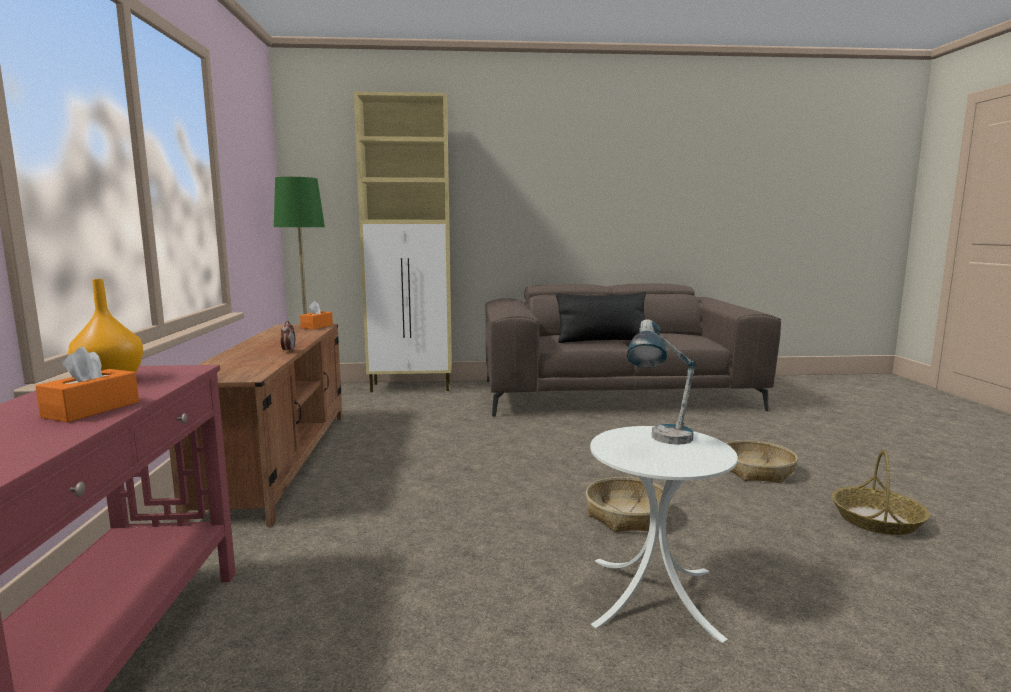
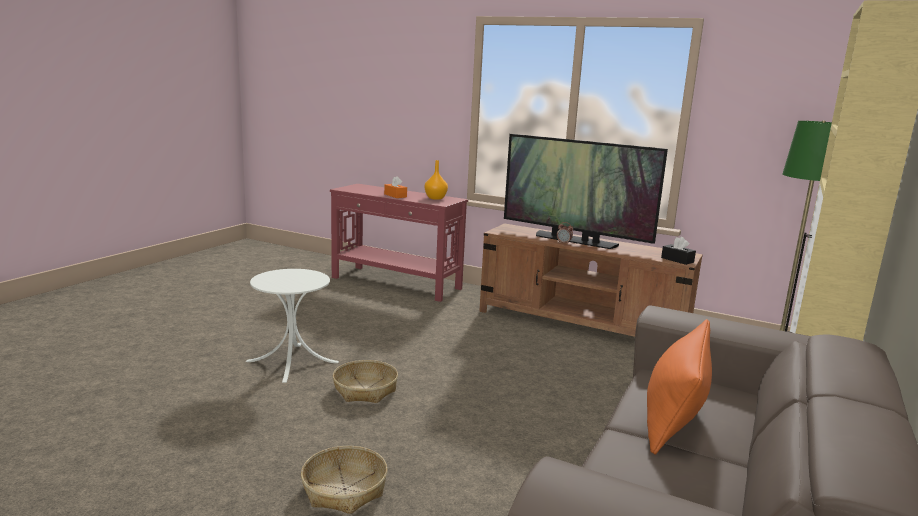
camera: 120 degrees right, 5 degrees up
(266, 350) = (574, 240): none -> television
(317, 326) = (677, 260): orange tissue box -> black tissue box
(602, 340) = (674, 417): black pillow -> orange pillow
(661, 441) = (296, 282): table lamp -> none
(876, 520) = (204, 481): basket -> none

